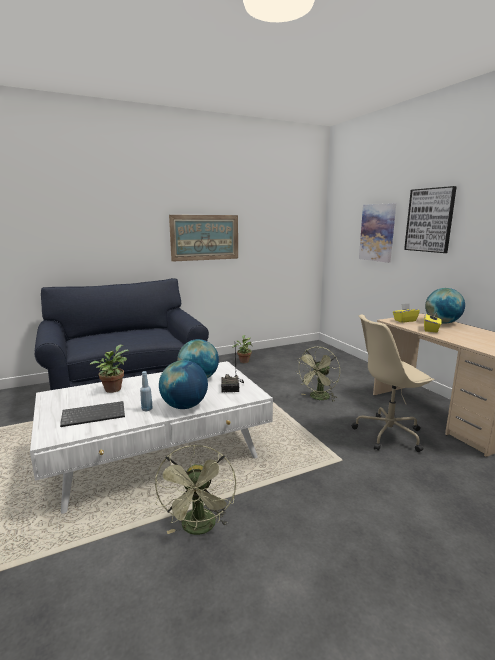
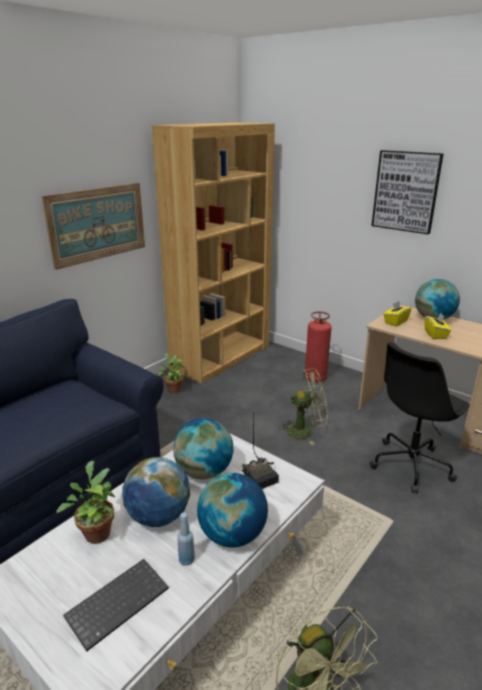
camera: 25 degrees left, 10 degrees up
(151, 390) = (159, 517): none -> globe
(291, 350) = (221, 357): none -> brown bookcase
(318, 398) = (305, 431): green fan -> green fan turned 105 degrees counterclockwise
(354, 372) = (315, 377): none -> fire extinguisher
(377, 232) = (328, 200): picture -> none
(386, 435) = (409, 466): beige office chair -> black office chair

